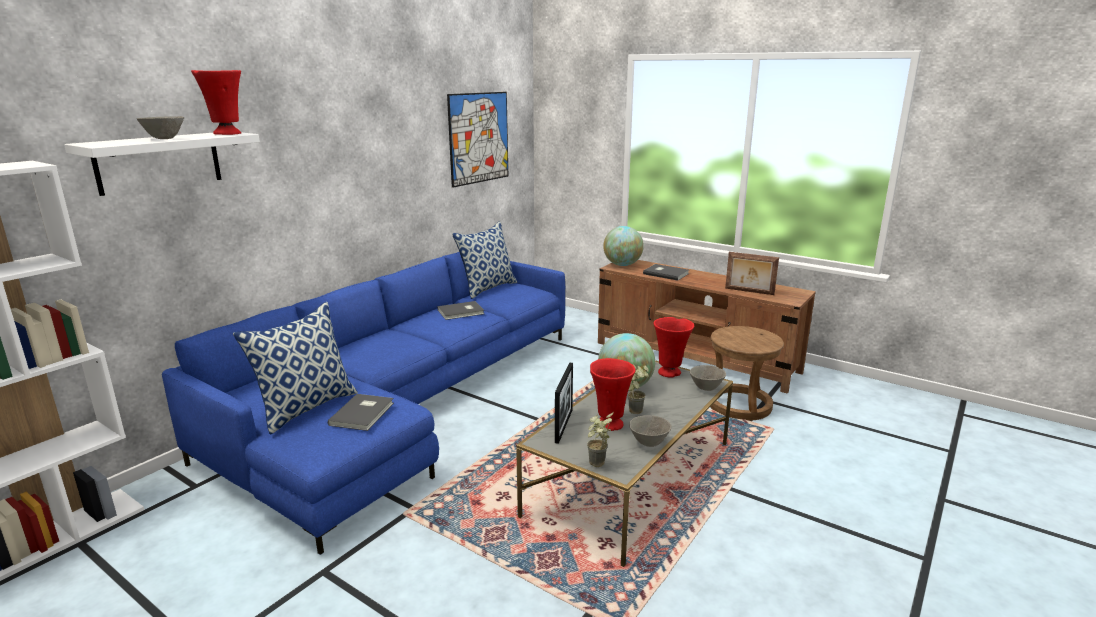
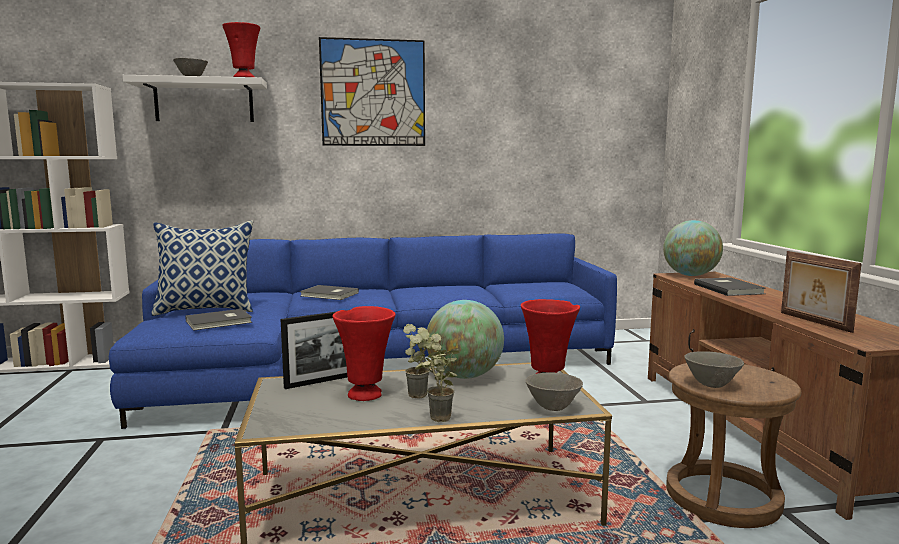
camera: 45 degrees right, 10 degrees down
(461, 312) = (460, 289): grey book -> grey book (329, 295)
(479, 138) = (569, 117): picture -> picture (373, 93)
(487, 288) = (532, 281): pillow -> none
(597, 466) = (263, 416): potted plant -> potted plant (436, 420)
(648, 443) = (353, 421): grey bowl -> grey bowl (711, 385)

